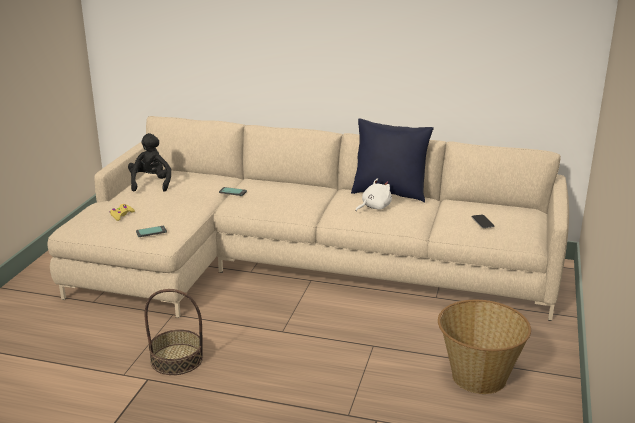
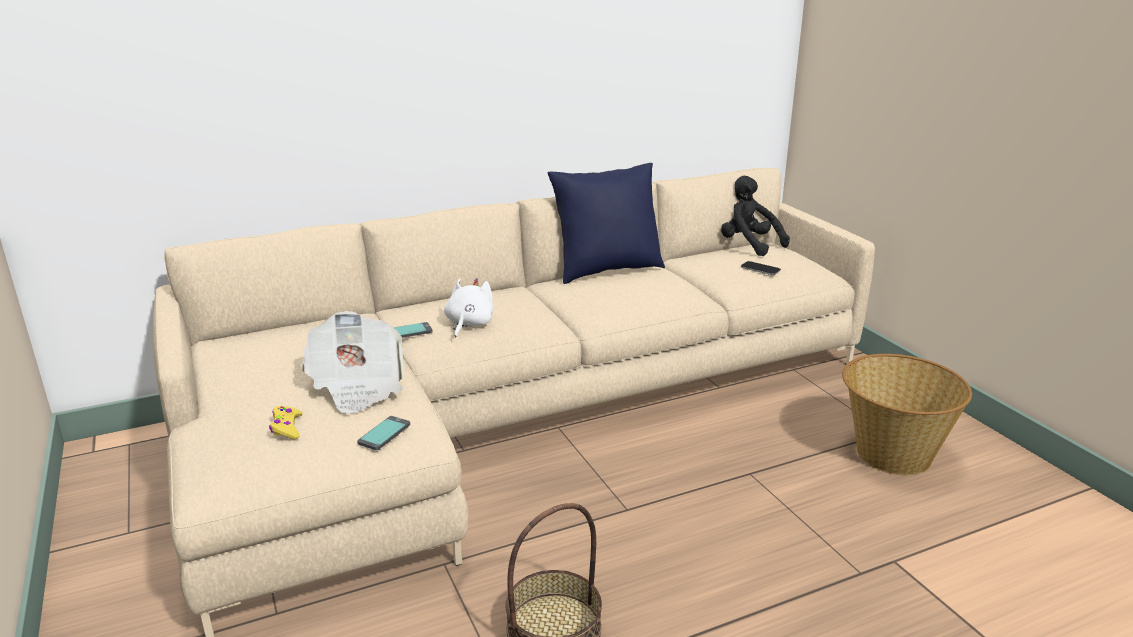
camera: 40 degrees left, 0 degrees up
(151, 183) = (250, 362): black plush toy -> black plush toy (748, 245)
(172, 208) = (357, 386): none -> newspaper
(374, 207) = (626, 290): white plush toy -> white plush toy (468, 324)

